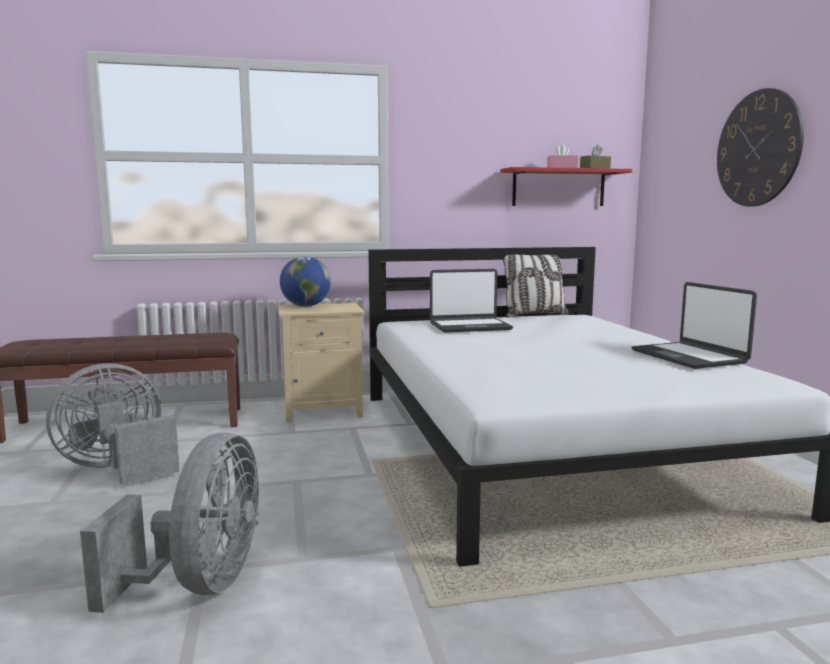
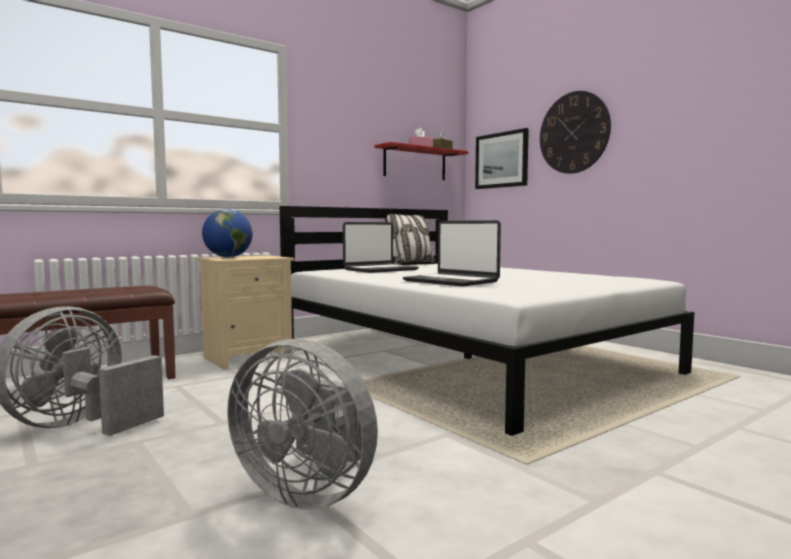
camera: 25 degrees left, 5 degrees down
(201, 584) = (308, 492): grey fan -> grey fan turned 135 degrees clockwise
(675, 181) = (501, 160): none -> picture
(689, 357) = (571, 274): laptop -> laptop (451, 281)

